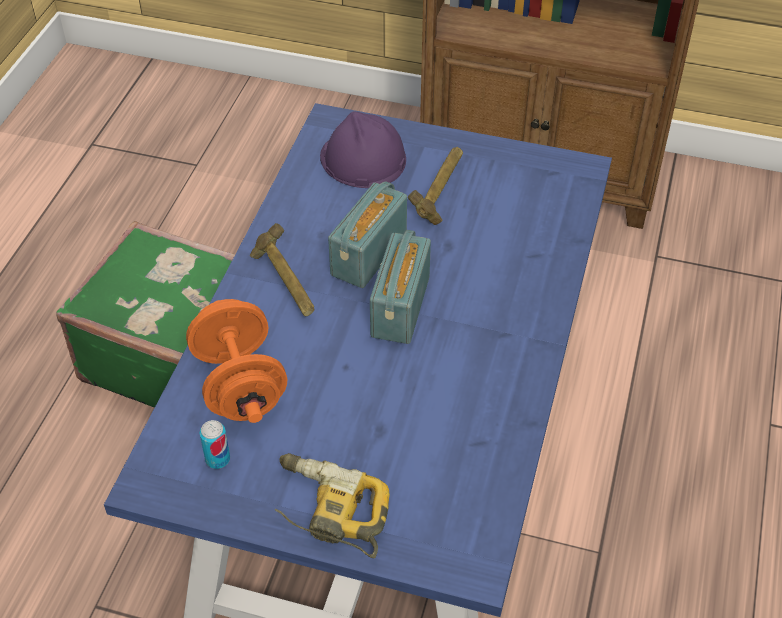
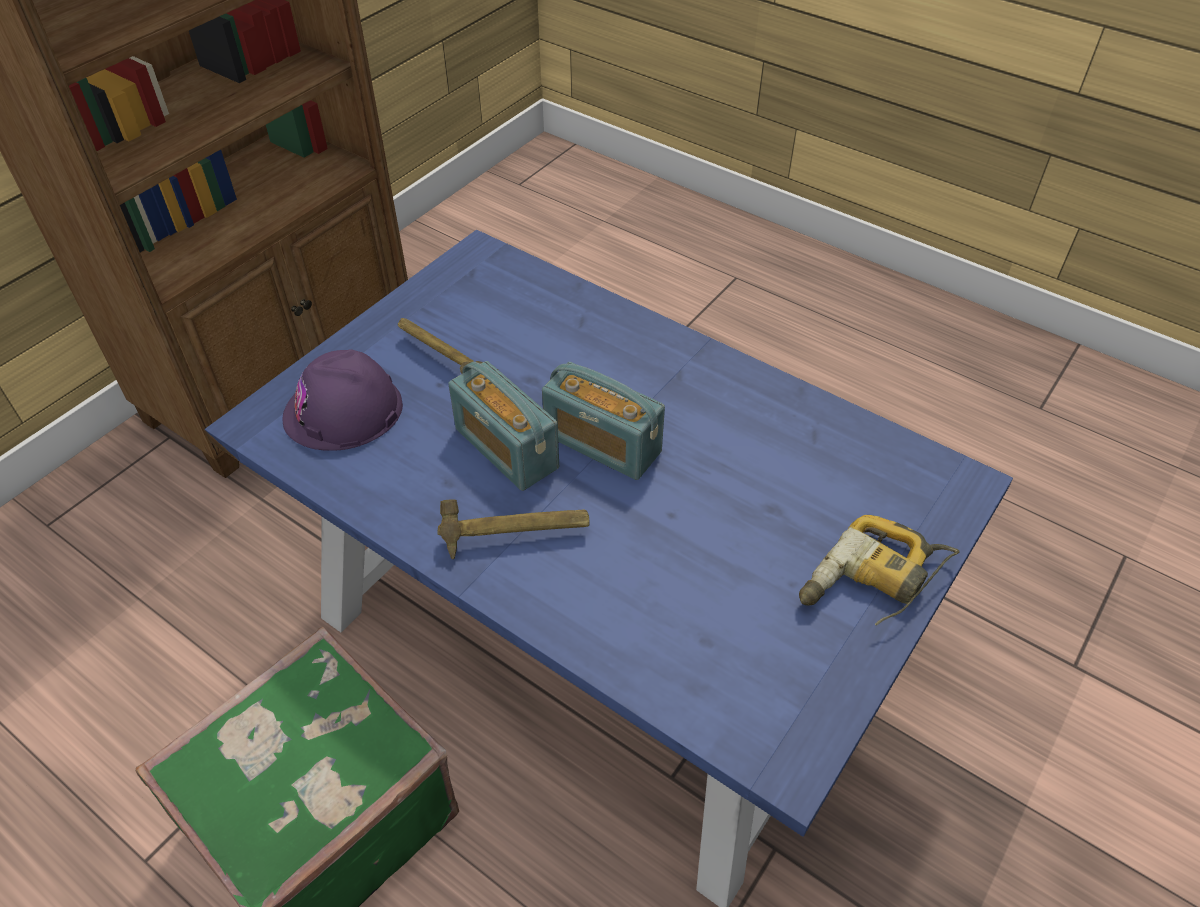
camera: 70 degrees left, 0 degrees up
(217, 459) = (769, 675): can -> none
(240, 384) = (659, 624): orange dumbbell -> none

